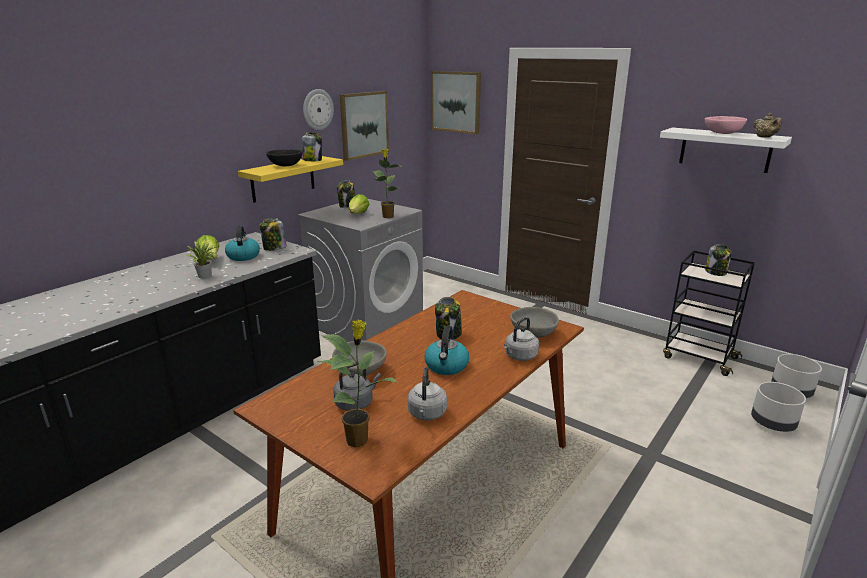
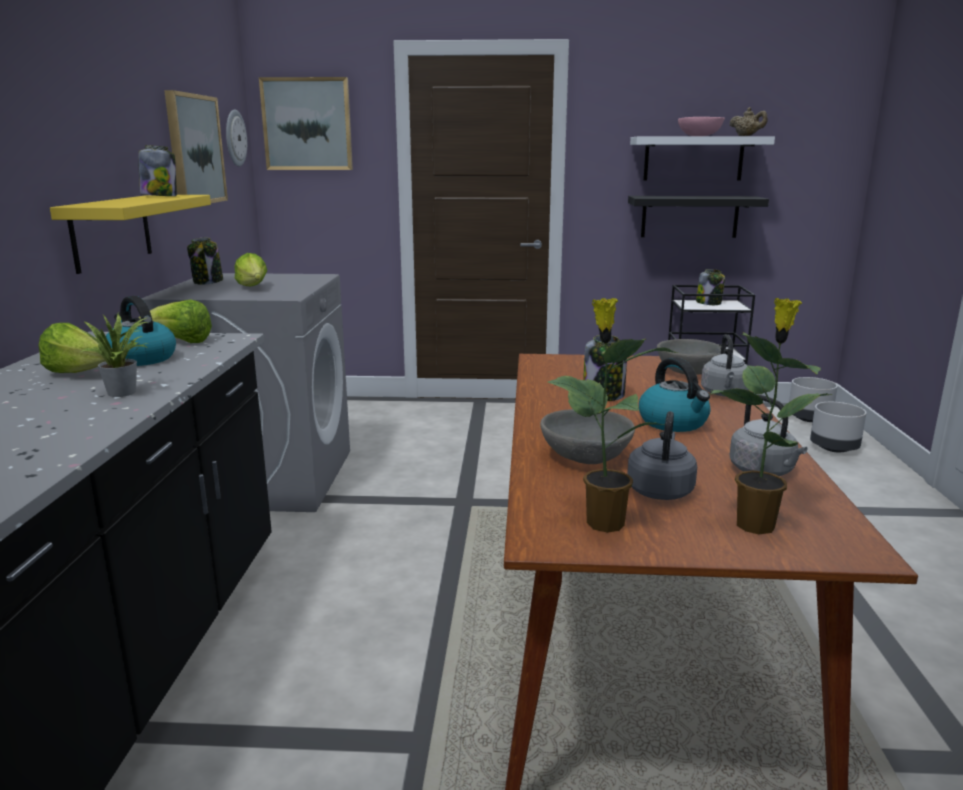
camera: 35 degrees left, 5 degrees down
(274, 248) = (181, 342): jar -> lettuce
(286, 165) = (131, 200): black bowl -> none
(317, 109) = (142, 110): wall clock -> wall clock (234, 138)
(387, 216) = (305, 284): potted plant -> potted plant (602, 522)
(716, 197) = (689, 216): none -> black shelf

